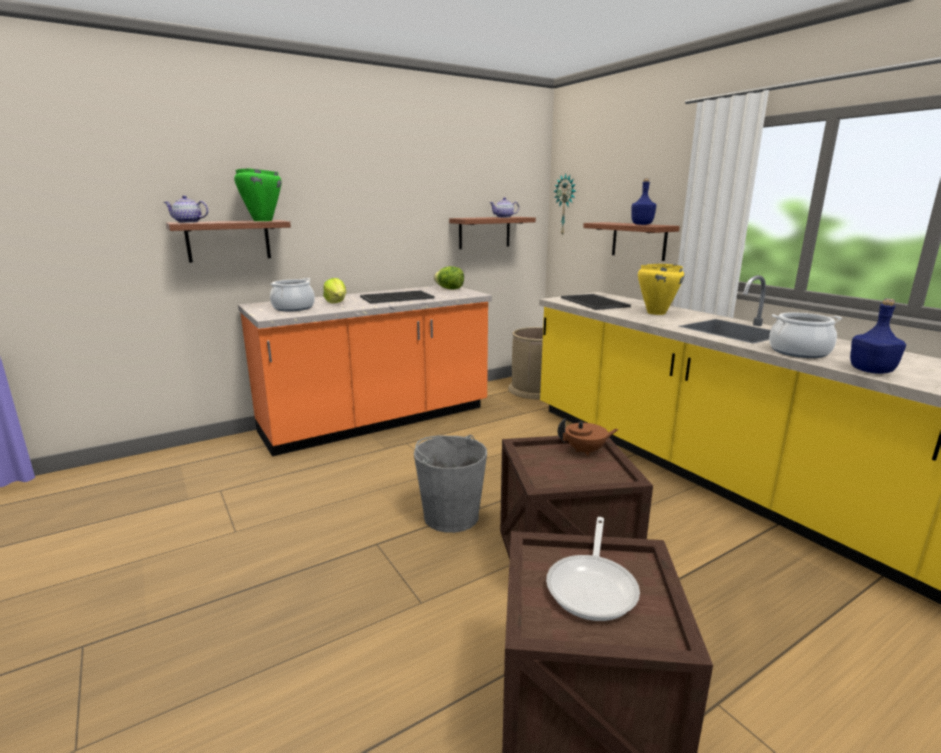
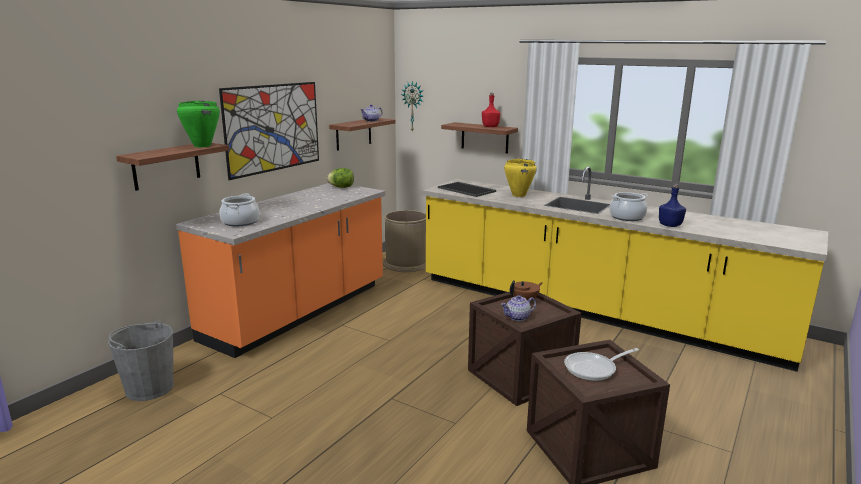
camera: 25 degrees left, 0 degrees up
(188, 222) = (145, 154): teapot -> teapot (518, 317)
(336, 302) = (268, 212): lettuce -> none
(371, 214) = (273, 128): none -> picture
(396, 298) = (312, 201): tray -> none
(451, 516) = (426, 368): grey bucket -> grey bucket (149, 388)
(593, 586) = (594, 369): frying pan -> frying pan turned 75 degrees clockwise
(641, 224) = (490, 127): blue bottle -> red bottle

